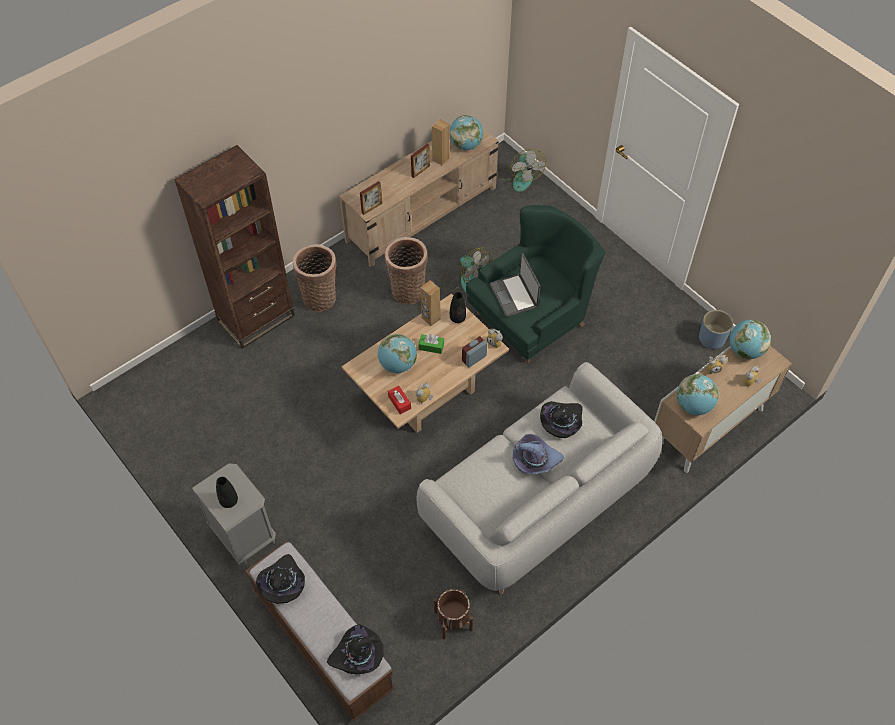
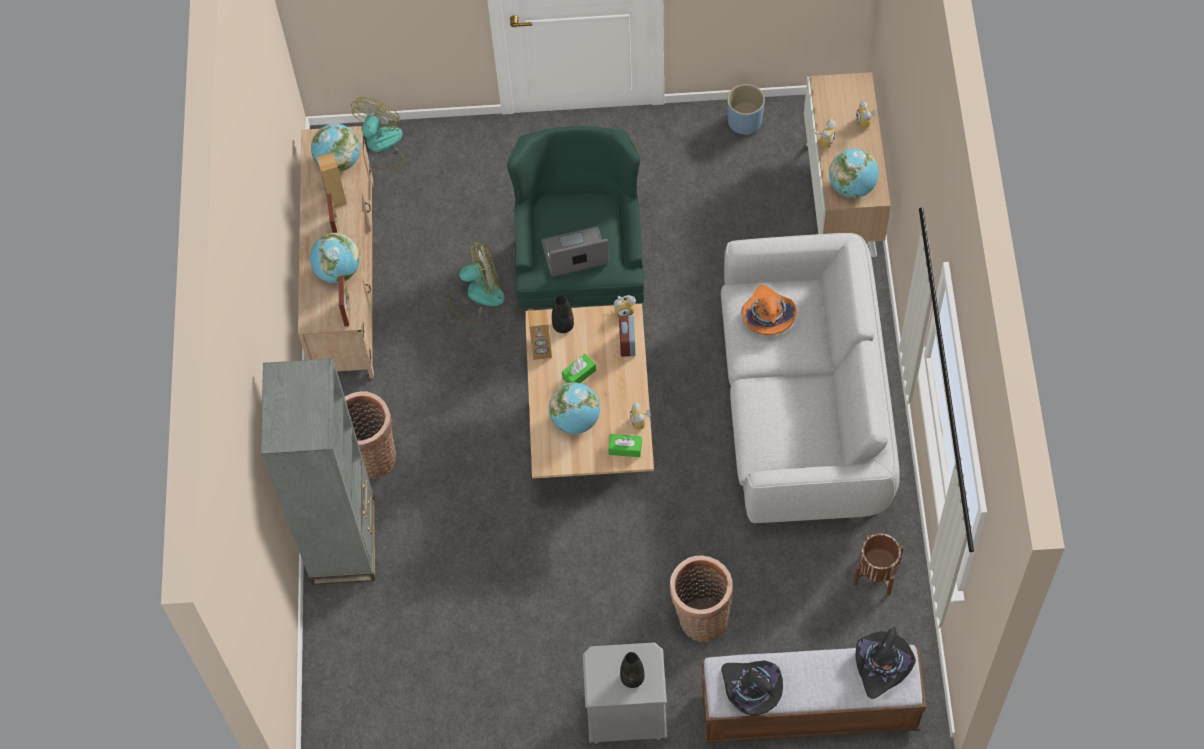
camera: 50 degrees left, 5 degrees up
(256, 318) = (344, 540): brown bookcase -> grey bookcase
(399, 402) = (625, 448): red tissue box -> green tissue box
(407, 289) = (438, 360): basket -> basket (700, 618)
(514, 296) = (575, 254): laptop -> laptop turned 150 degrees clockwise
(520, 177) = (380, 146): fan -> fan turned 90 degrees counterclockwise
(535, 460) = (791, 368): purple hat -> none
(562, 422) = (767, 315): black hat -> orange hat
(745, 350) = (826, 99): globe -> globe (338, 271)

